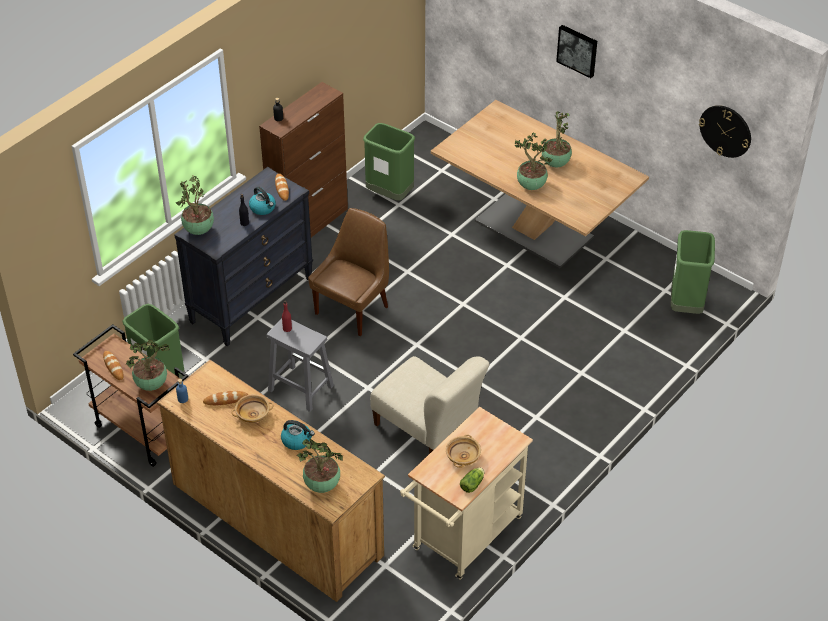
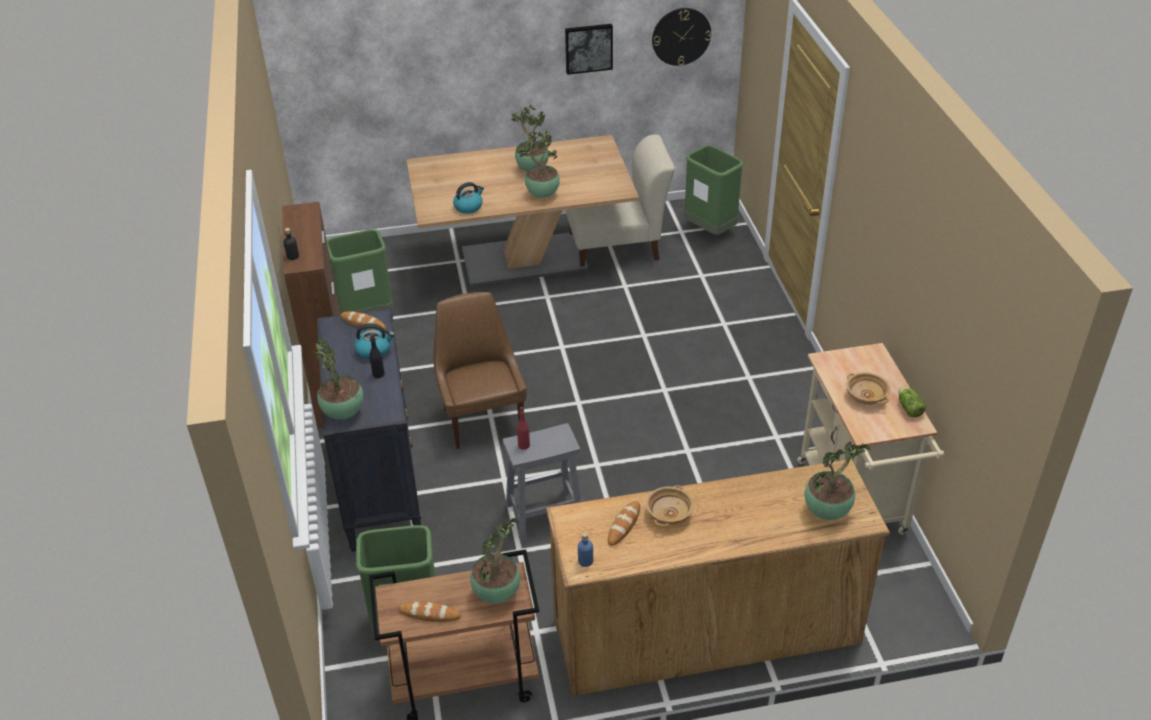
camera: 50 degrees left, 5 degrees down
(297, 440) = (742, 498): kettle -> kettle (468, 207)
(428, 430) = (695, 453): beige chair -> beige chair (618, 247)
(578, 50) = (492, 44): picture -> picture (588, 48)

